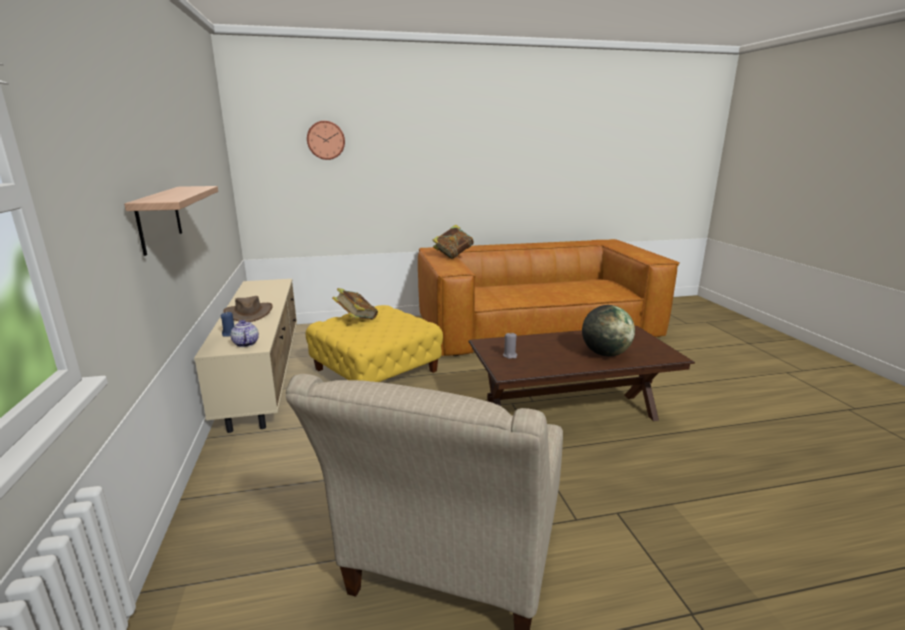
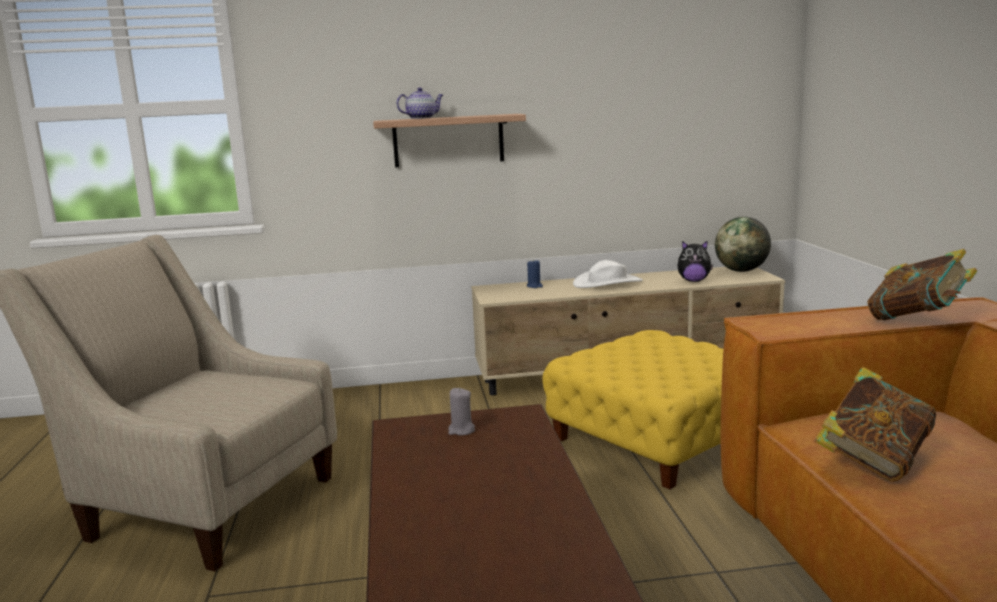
camera: 95 degrees right, 5 degrees down
(245, 343) = (504, 294): teapot -> teapot (422, 118)
(248, 313) = (607, 283): brown hat -> white hat
(271, 294) = (694, 281): none -> plush toy
(326, 140) = (894, 46): wall clock -> none
(356, 319) = (677, 348): book -> book (873, 461)
(605, 354) = (444, 521): globe -> globe (741, 271)

